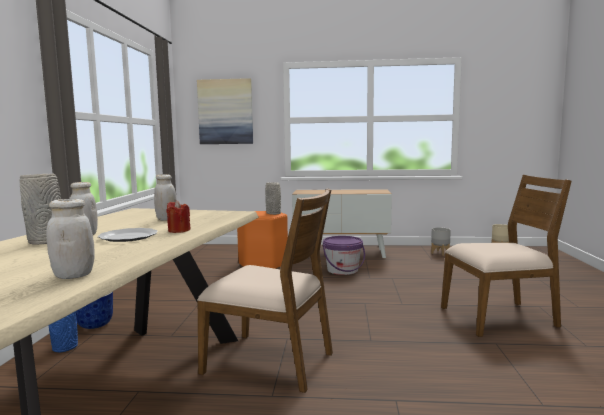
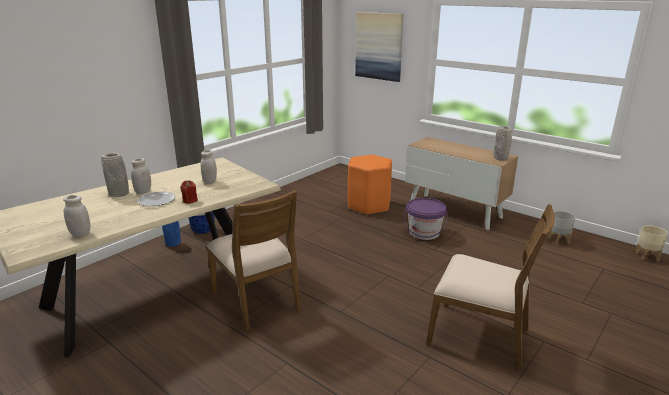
camera: 35 degrees right, 15 degrees up
(273, 213) = (378, 163): grey vase -> grey vase (500, 158)

